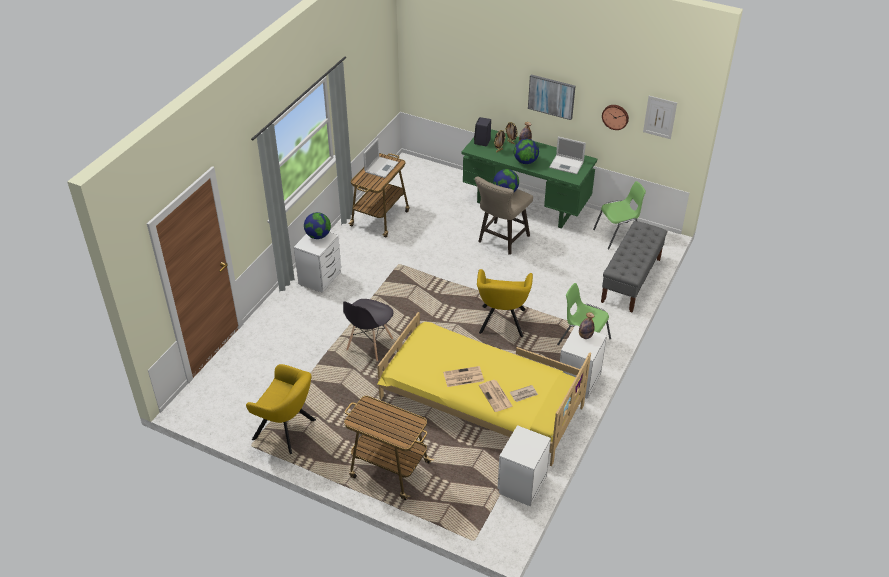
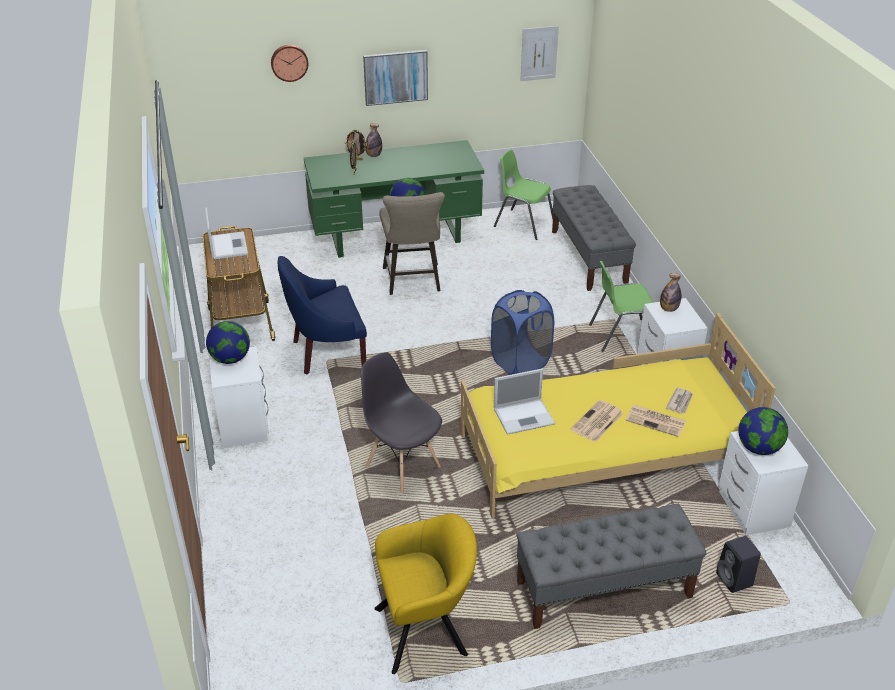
camera: 40 degrees left, 5 degrees down
(369, 345) = (402, 466): grey chair -> grey chair turned 150 degrees clockwise
(388, 469) = (603, 590): cart -> grey bench
(404, 259) = (326, 352): none -> blue armchair
(482, 142) = (324, 171): black speaker -> black speaker (735, 580)
(501, 324) = (520, 362): yellow armchair -> blue laundry basket
(525, 161) = (398, 171): globe -> globe (758, 448)
(567, 165) = (445, 157): laptop -> laptop (525, 416)
(615, 116) = (483, 73): wall clock -> wall clock (289, 62)
(618, 235) = (523, 223): green chair -> green chair turned 90 degrees counterclockwise

